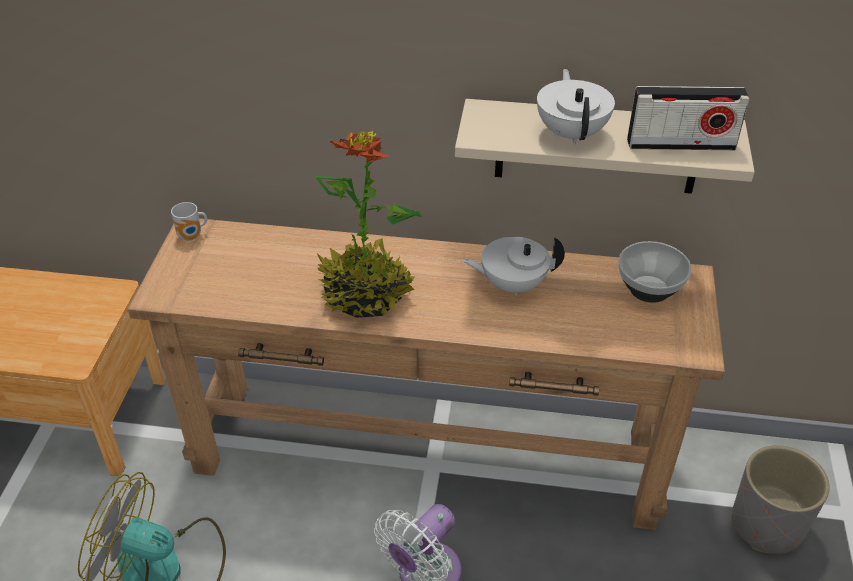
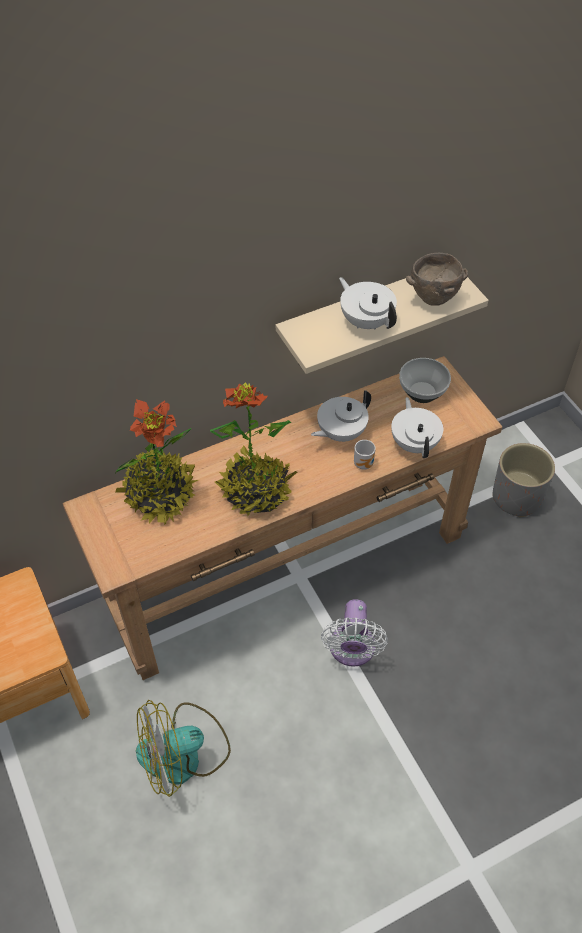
camera: 35 degrees left, 10 degrees up
(192, 236) = (91, 513): mug -> mug (365, 464)
(268, 252) = (160, 495): none -> potted plant
(591, 335) = (414, 443): none -> white teapot
(680, 144) = (434, 299): radio -> brown bowl

